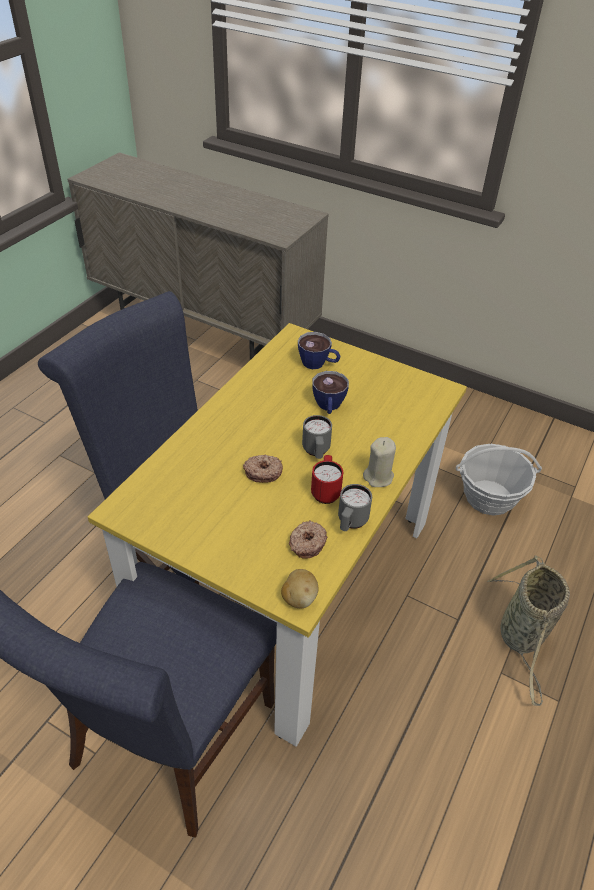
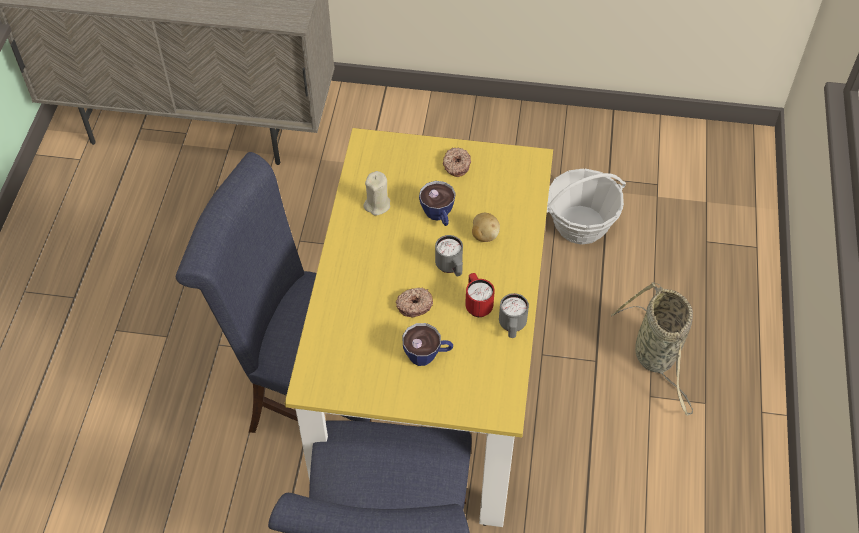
camera: 20 degrees left, 10 degrees up
(299, 598) = (501, 408): potato -> potato (484, 235)
(307, 543) = (485, 359): donut -> donut (456, 165)
(318, 364) = (406, 169): cup -> cup (428, 355)
(378, 477) = (515, 274): beige candle -> beige candle (377, 205)

